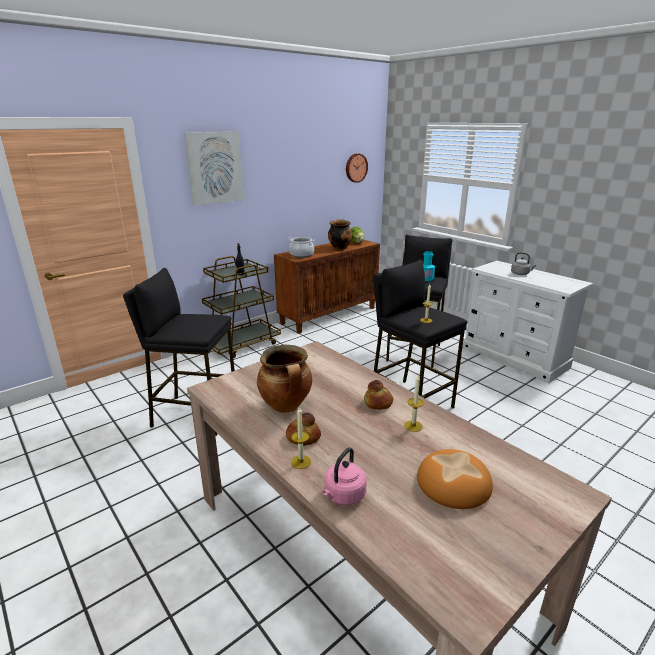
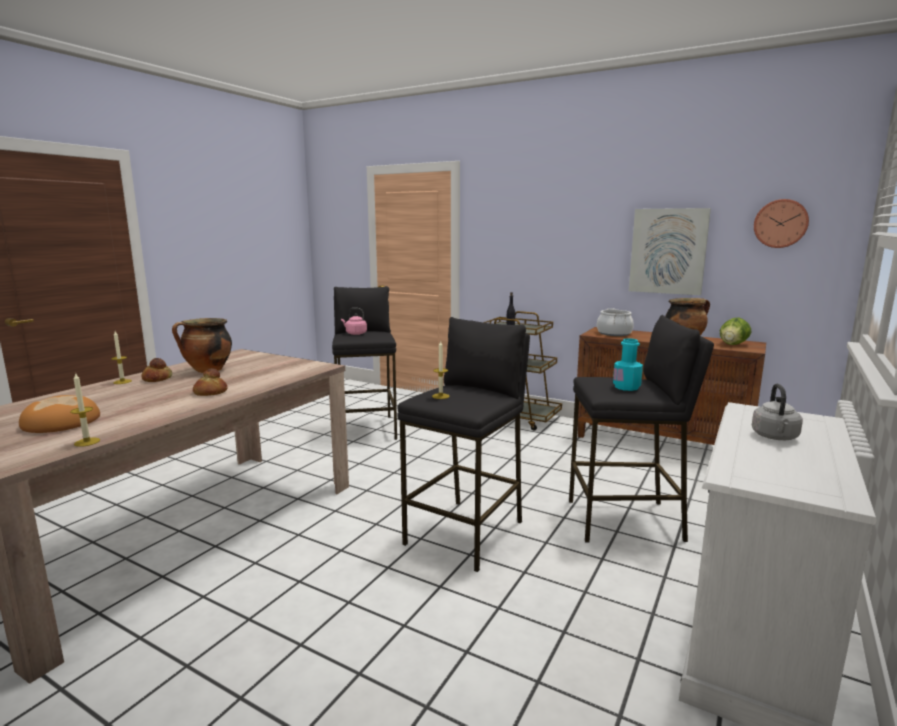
camera: 70 degrees right, 10 degrees down
(214, 168) = (531, 210): picture -> picture (668, 251)
(343, 496) = (71, 394): pink kettle -> pink kettle (355, 333)
(413, 426) = (162, 405): candle -> candle (87, 442)

